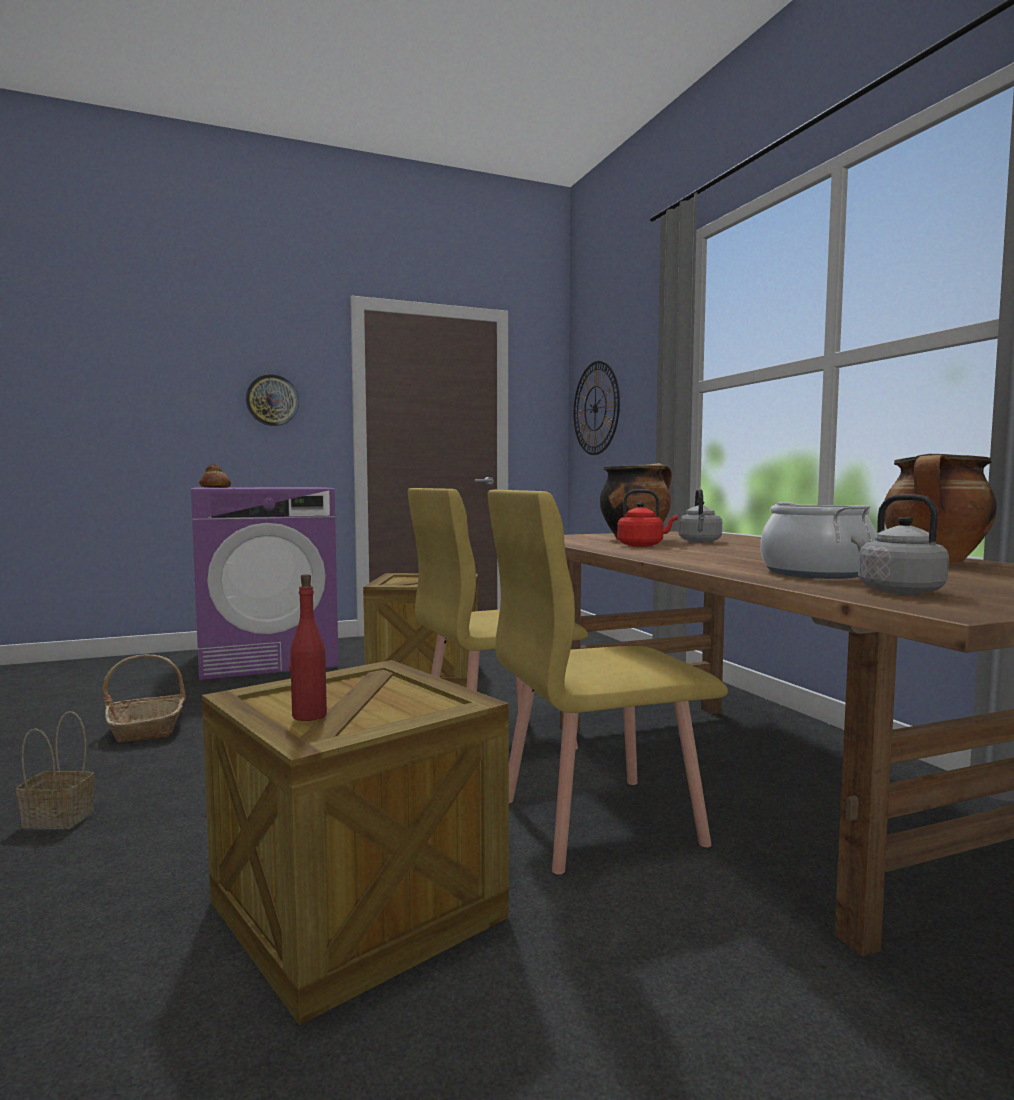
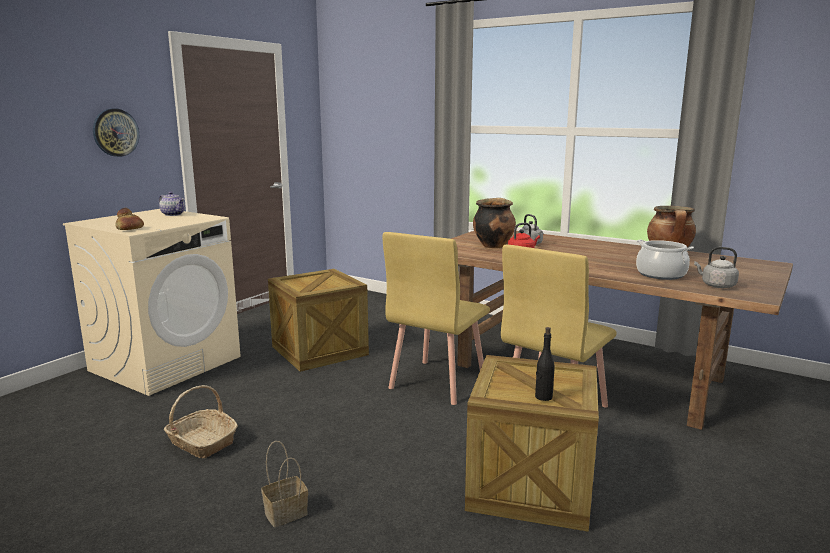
camera: 35 degrees left, 10 degrees up
(268, 658) = (166, 363): purple washing machine -> beige washing machine
(300, 487) = (173, 214): none -> teapot
(309, 716) = (543, 397): red bottle -> black bottle
(595, 408) = (356, 127): wall clock -> none

